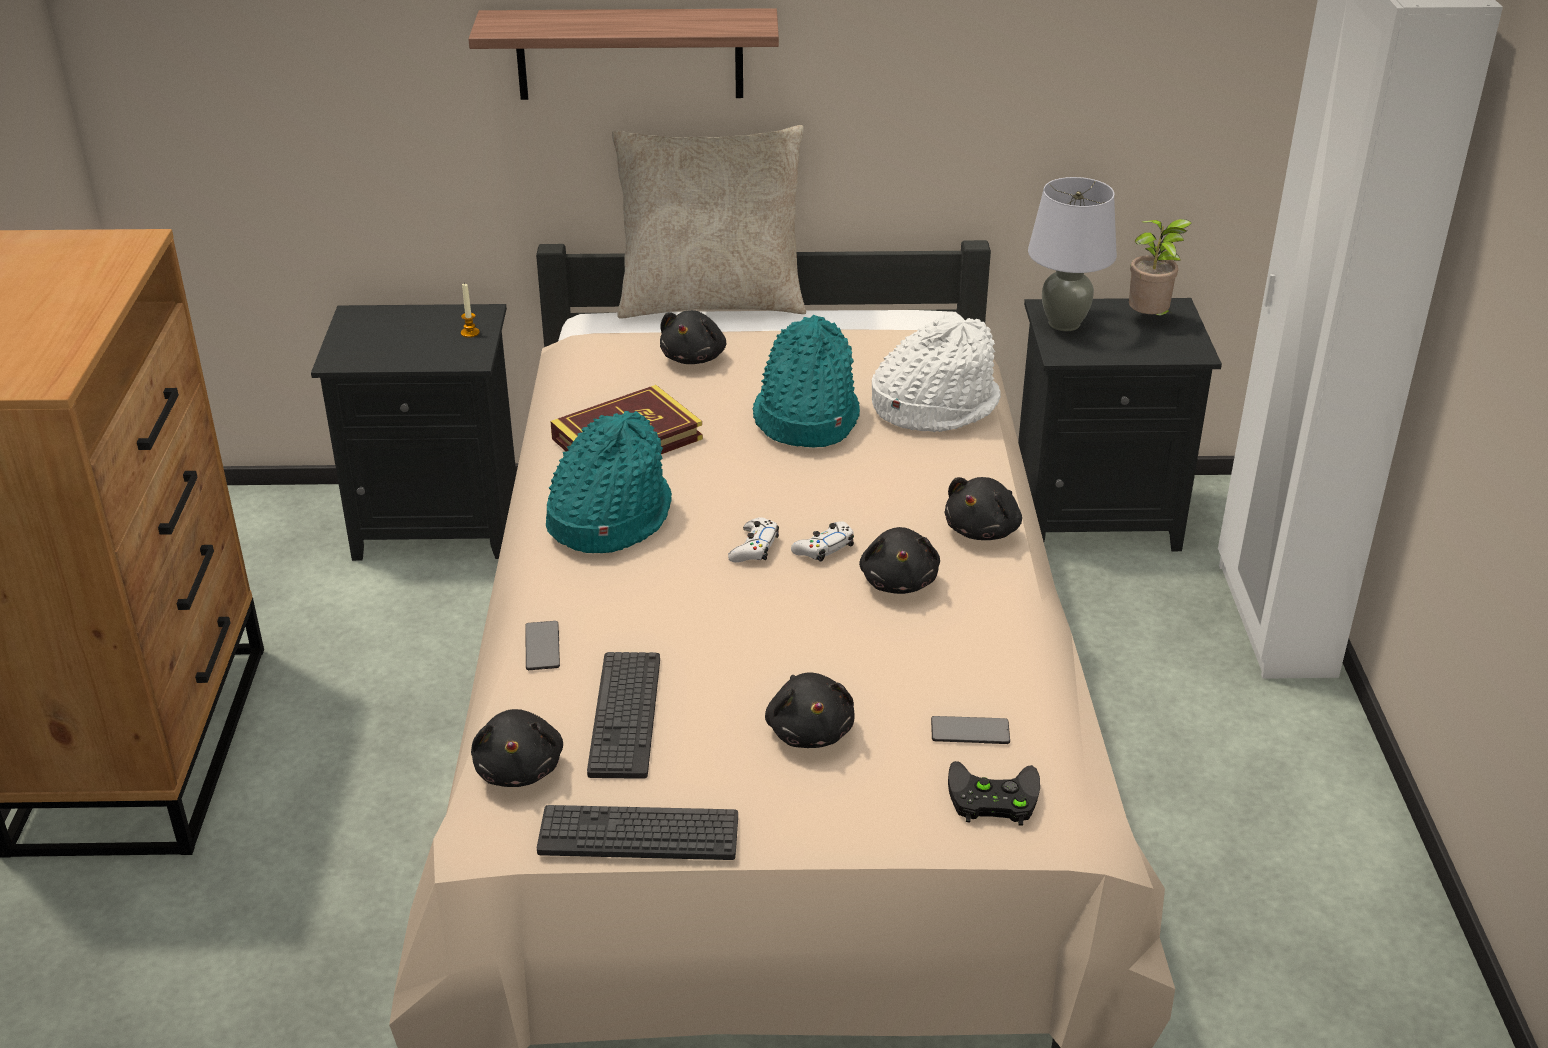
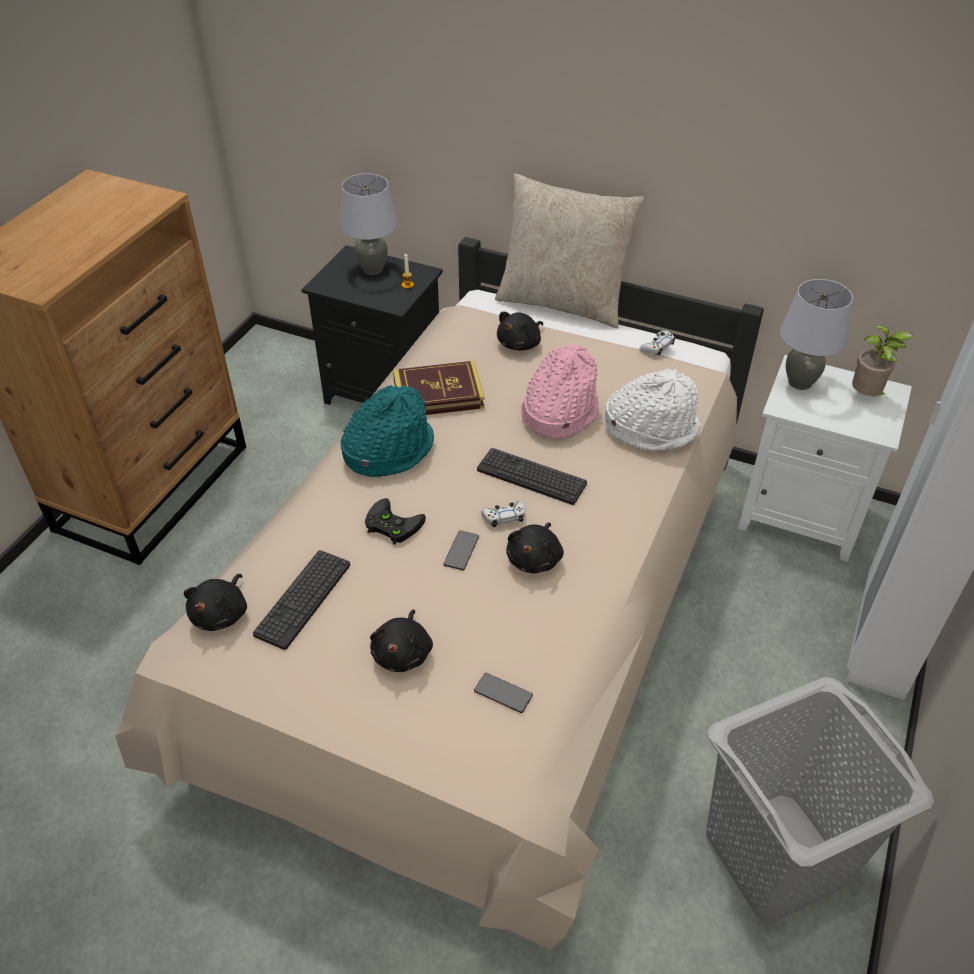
camera: 25 degrees right, 10 degrees up
(402, 325) = (372, 269): none -> grey table lamp
(542, 647) = (290, 531): phone -> phone (461, 551)
(630, 54) = (533, 122): shelf -> none
(638, 834) = (254, 689): keyboard -> keyboard (531, 477)
(754, 548) = (460, 502): white game controller -> white game controller (657, 347)
(804, 418) = (558, 412): turquoise hat -> pink hat
(984, 530) = (619, 537): black plush toy -> none
(990, 799) = (481, 751): black game controller -> black game controller (390, 524)
(1097, 516) = (802, 515): black nightstand -> white nightstand
(1308, 891) = (777, 856): none -> grey laundry basket

